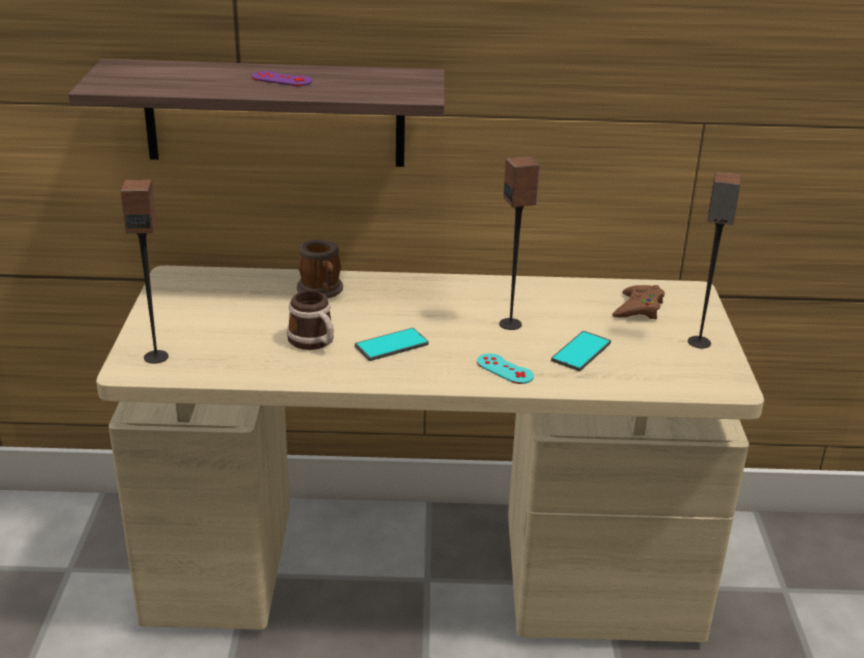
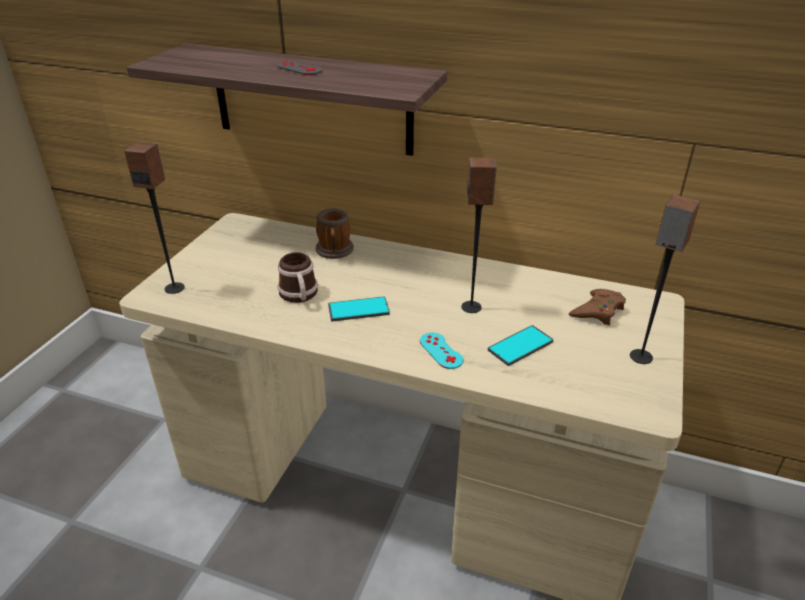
camera: 20 degrees right, 5 degrees up
(281, 79) = (299, 68): purple game controller -> grey game controller

